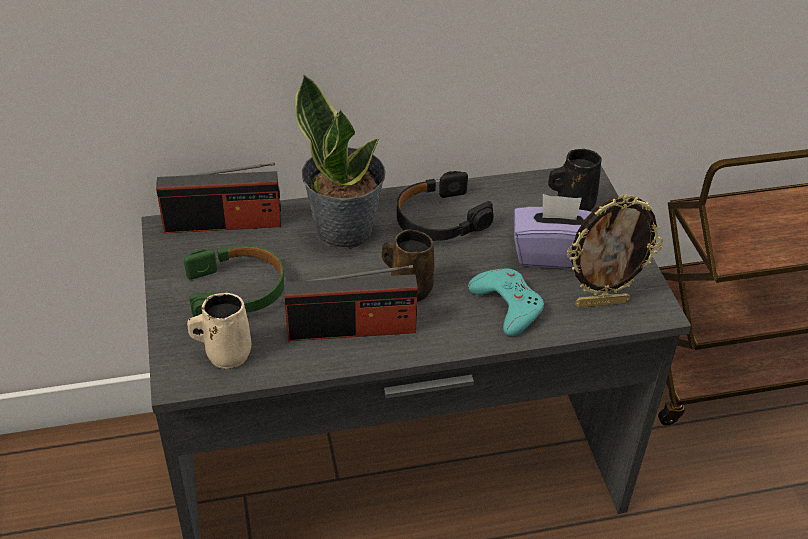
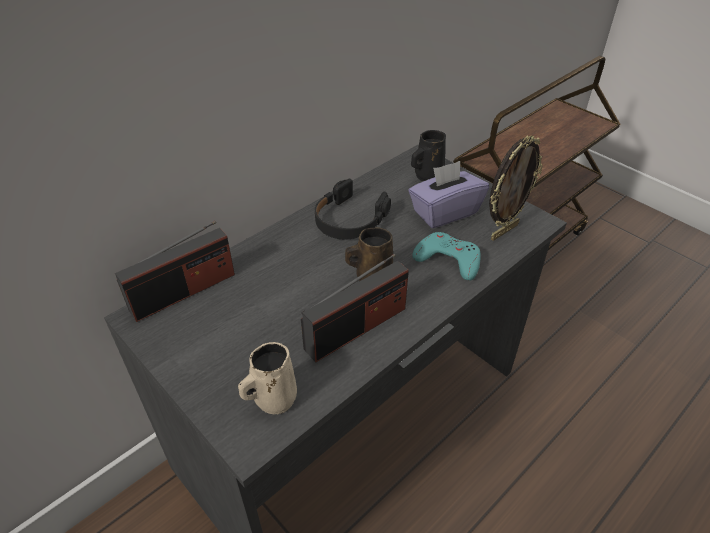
camera: 30 degrees left, 0 degrees up
(237, 290) = (239, 341): green headphones -> none
(344, 229) = (286, 255): potted plant -> none

